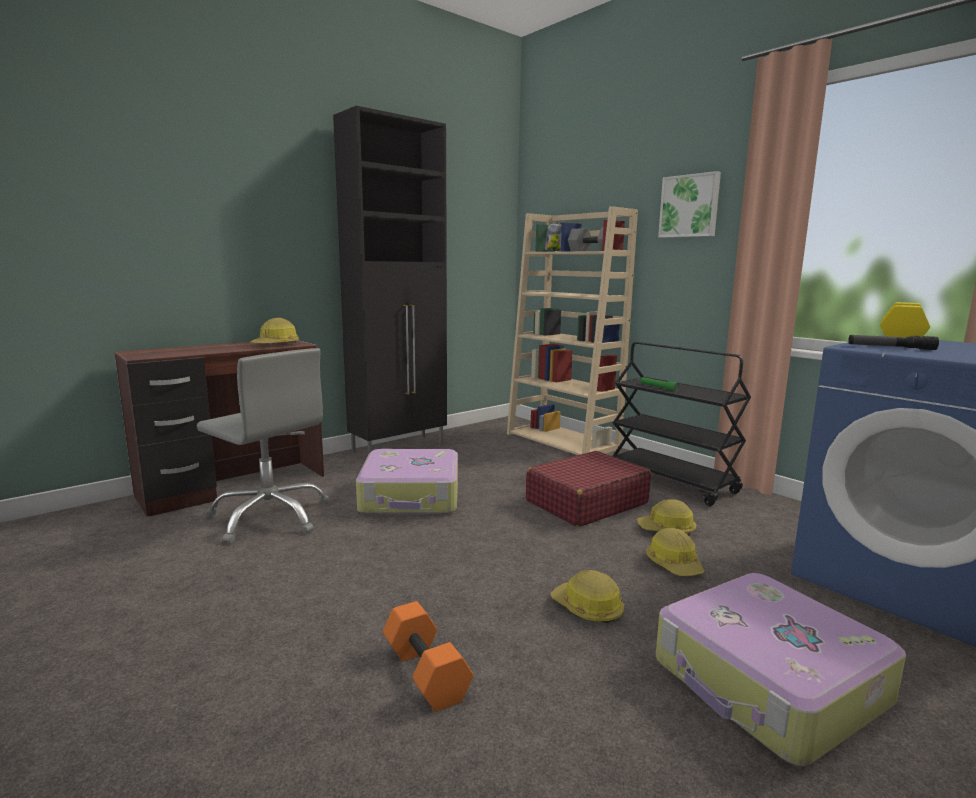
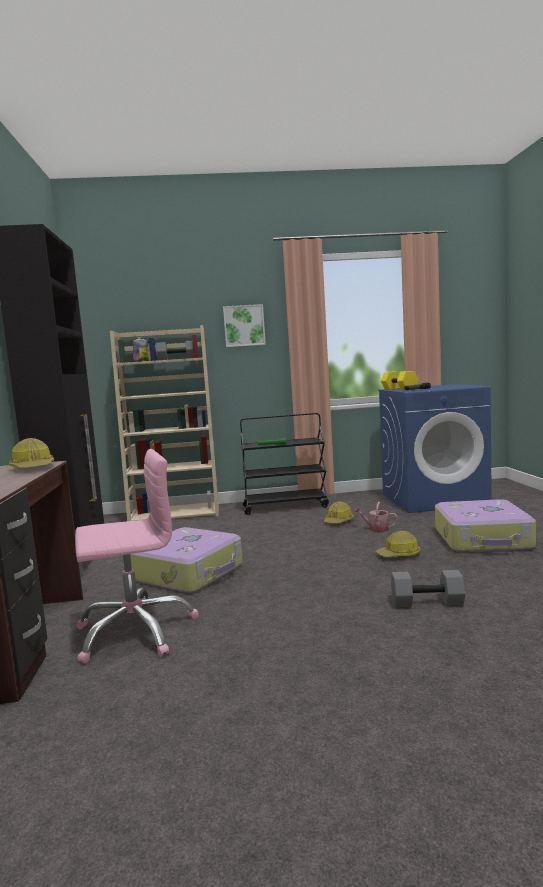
camera: 55 degrees left, 5 degrees down
(270, 516) = (135, 631): grey office chair -> pink office chair
(427, 673) = (427, 602): orange dumbbell -> grey dumbbell
(586, 502) = (281, 529): red suitcase -> none
(674, 564) = (376, 529): hard hat -> watering can

